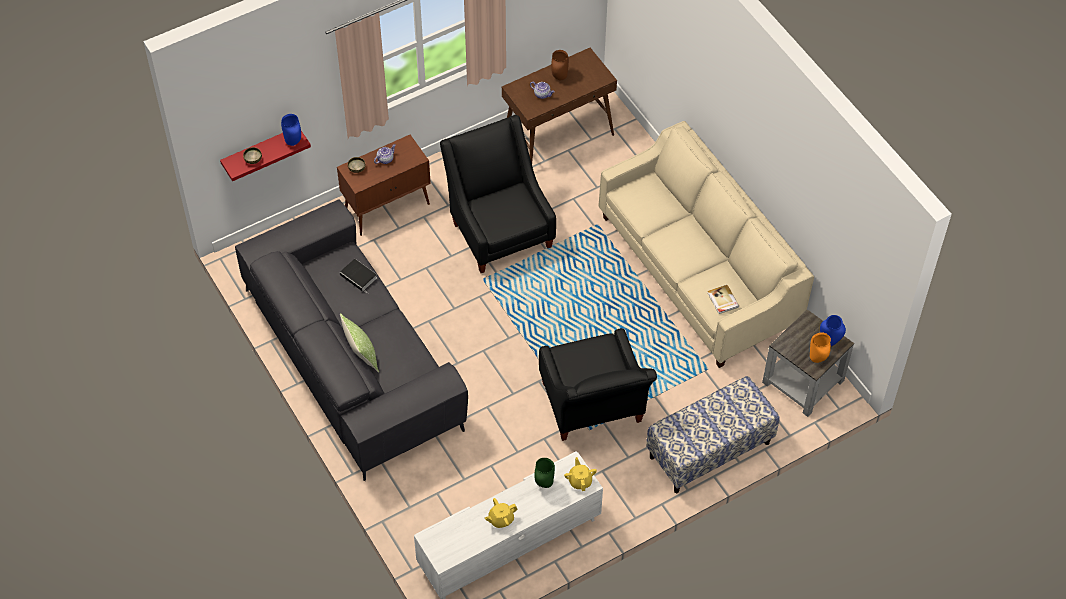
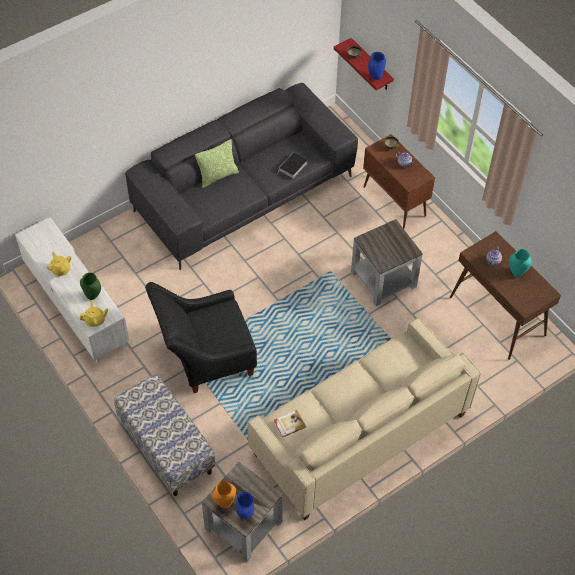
camera: 85 degrees right, 0 degrees up
(499, 229) = (384, 279): black armchair -> grey side table
(560, 77) = (516, 273): brown vase -> turquoise vase

